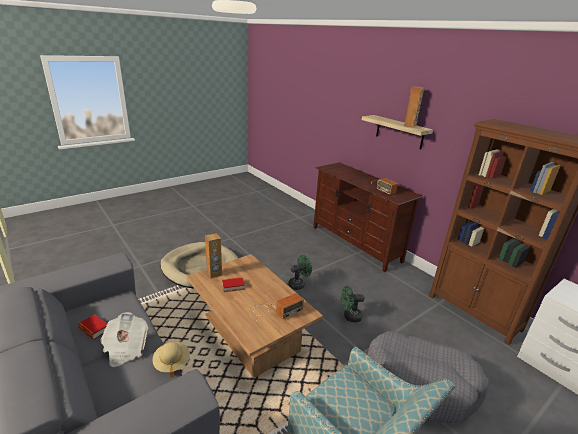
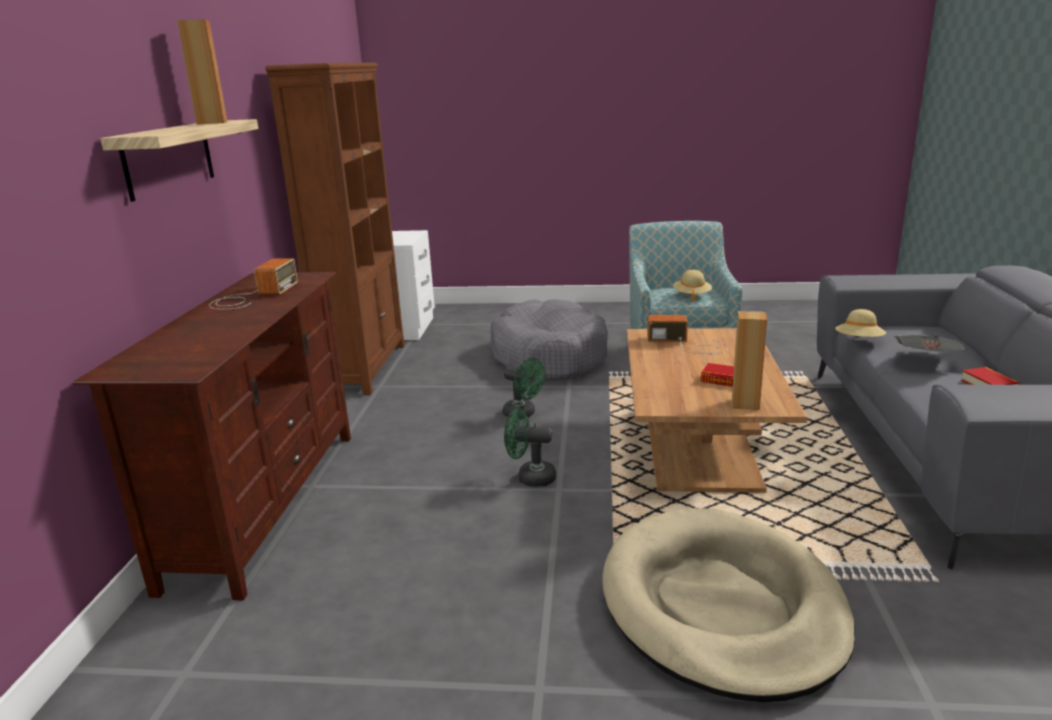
camera: 135 degrees left, 5 degrees down
(338, 397) = (691, 296): none -> beige hat

